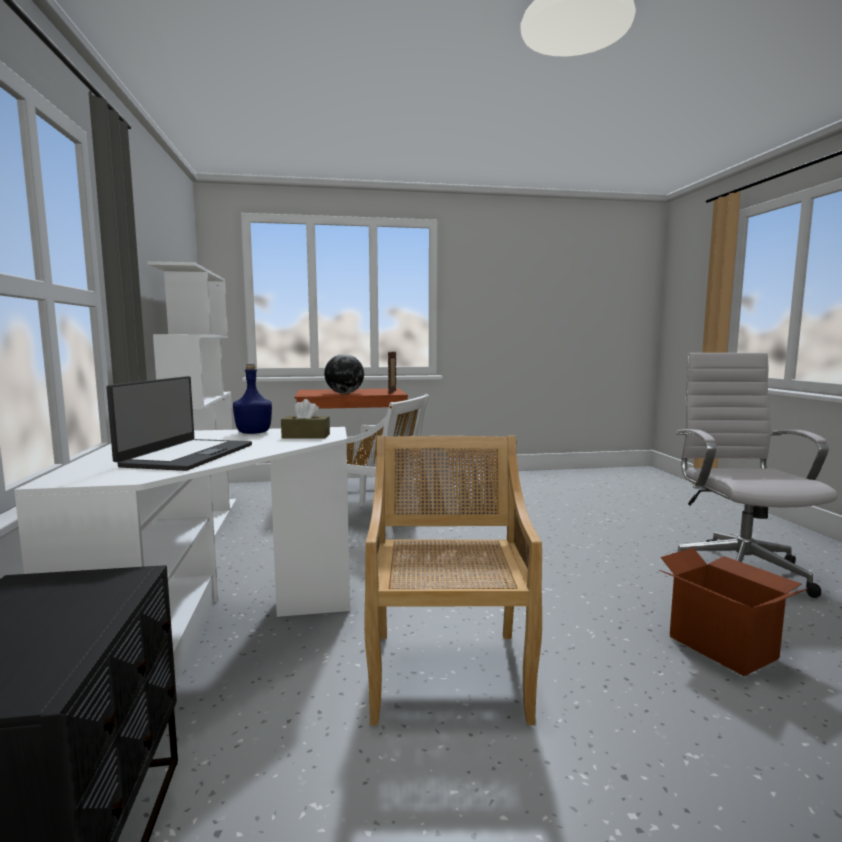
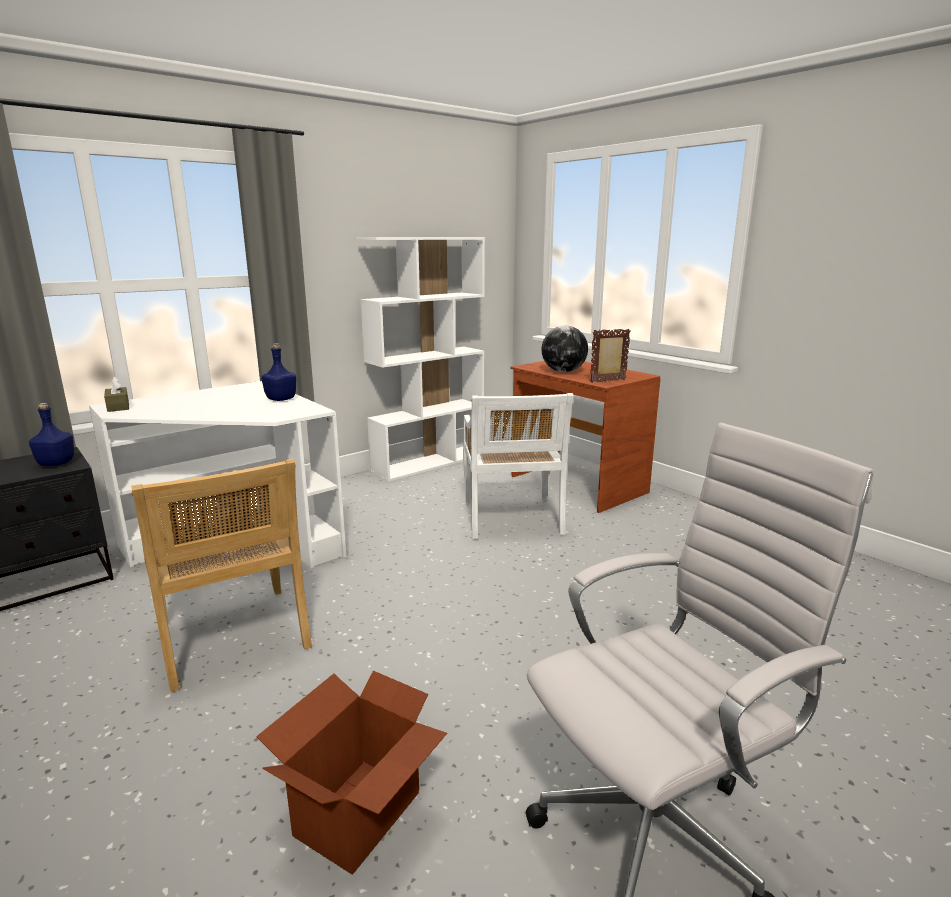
camera: 60 degrees right, 10 degrees up
(83, 588) = (55, 463): none -> blue bottle
(187, 455) = (184, 406): laptop -> none
(306, 436) = (275, 412): brown tissue box -> brown tissue box (118, 406)
(448, 672) = (233, 637): beige chair -> beige chair turned 90 degrees clockwise

